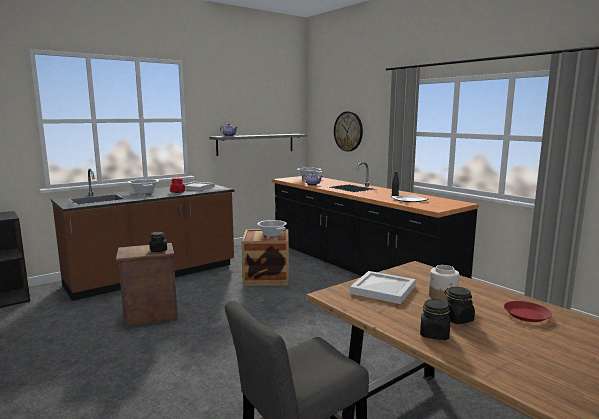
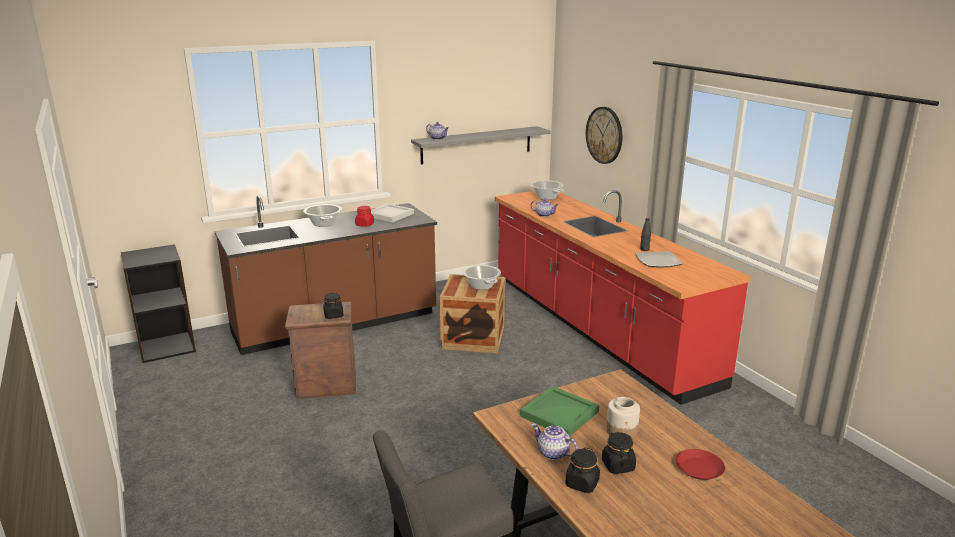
camera: 10 degrees right, 10 degrees up
(356, 266) = (595, 328): black counter -> red counter
(382, 289) = (558, 414): white tray -> green tray
(393, 315) = (552, 453): none -> teapot

